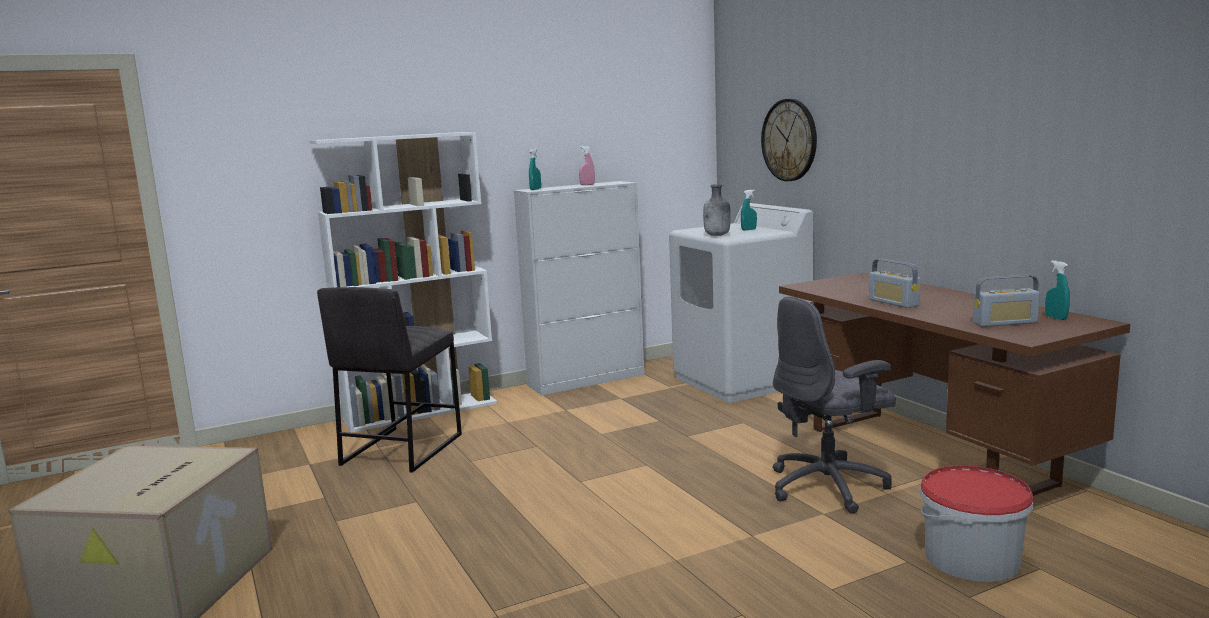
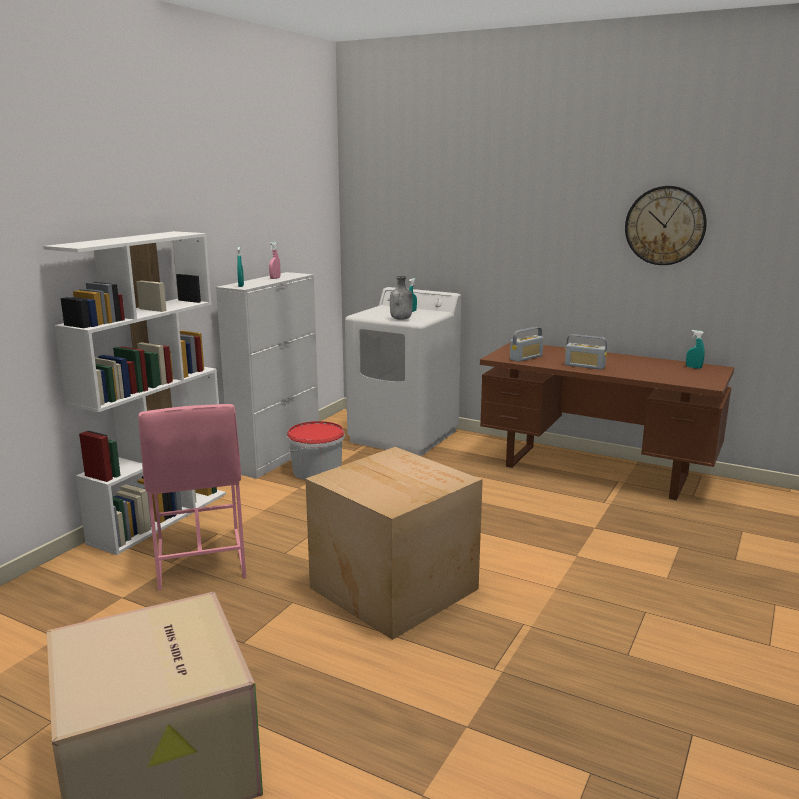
camera: 35 degrees left, 5 degrees up
(400, 449) = (199, 559): grey stool -> pink stool
(517, 513) = (394, 587): none -> cardboard box
(789, 140) = (431, 235): wall clock -> wall clock (665, 225)
(829, 486) = (572, 507): grey office chair -> none
(972, 558) = (706, 534): bucket -> bucket (317, 470)
(1005, 323) = (676, 375): radio -> radio (526, 358)

